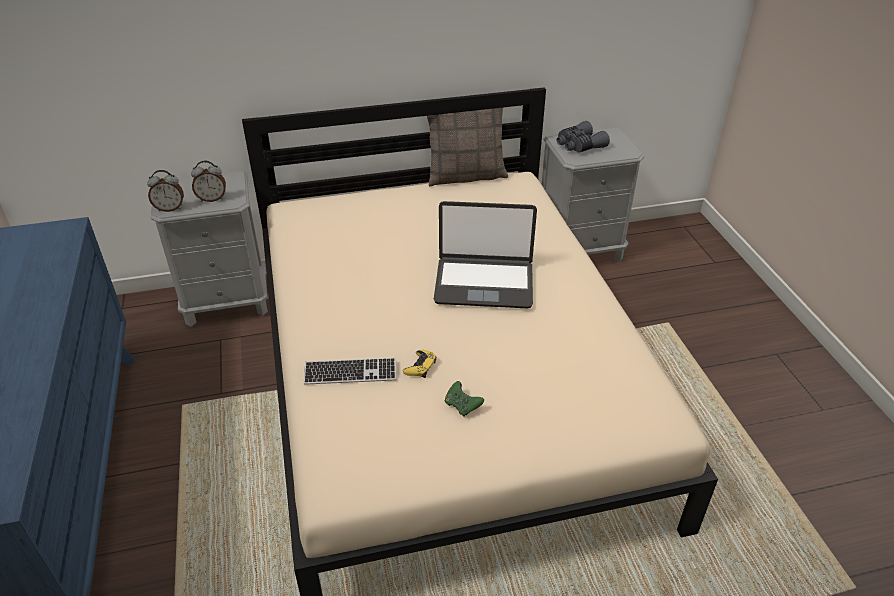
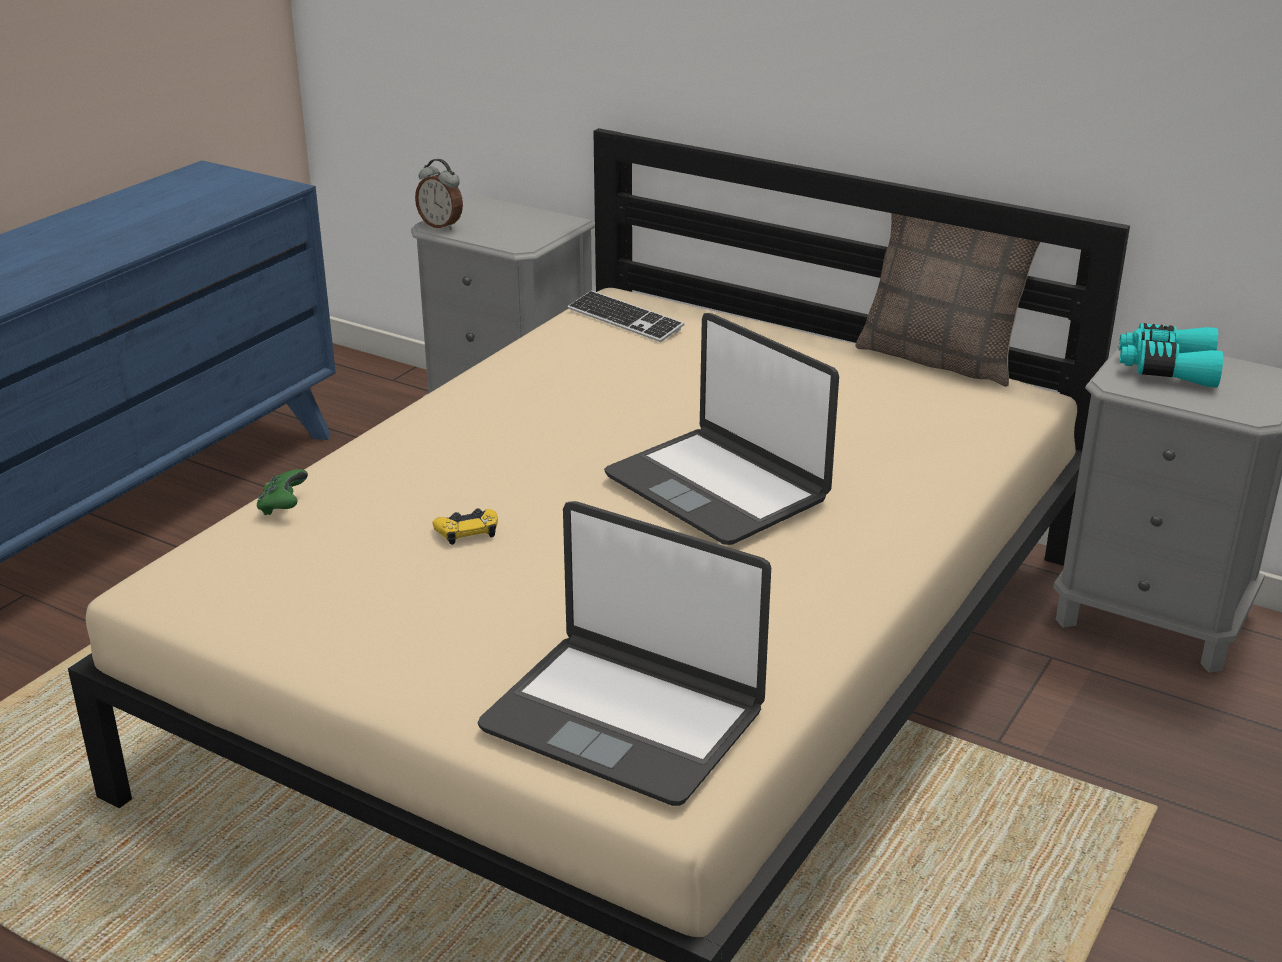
camera: 45 degrees right, 10 degrees down
(212, 199) = (503, 233): alarm clock -> none
(350, 373) = (379, 492): keyboard -> keyboard (624, 319)
(462, 406) = (440, 598): green game controller -> green game controller (283, 506)
(579, 145) = (1167, 369): grey binoculars -> turquoise binoculars
(610, 407) = (624, 718): none -> laptop

